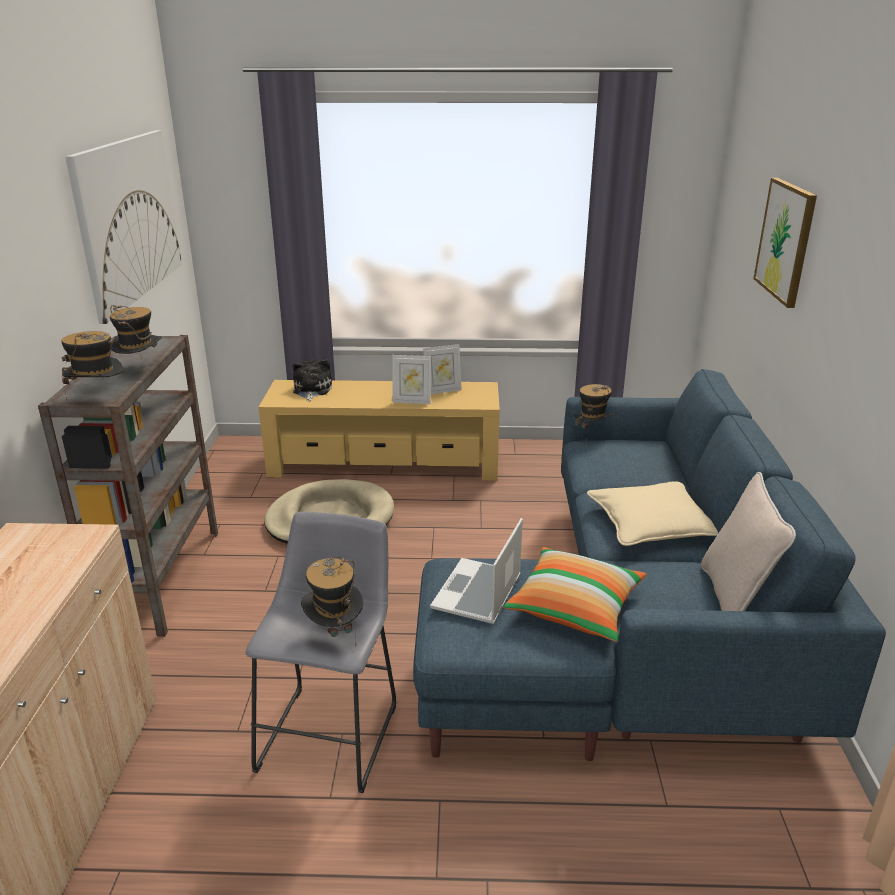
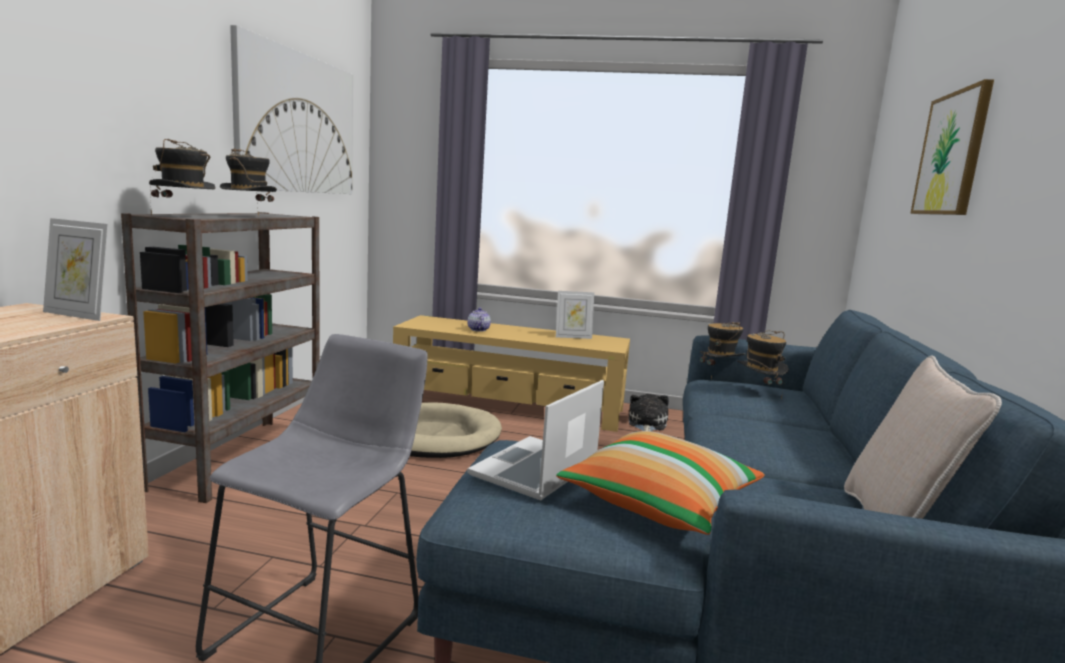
camera: 10 degrees right, 15 degrees down
(311, 390) = (449, 323): plush toy -> plush toy (646, 424)
(334, 631) = (328, 469): hat -> hat (758, 392)
(345, 396) = (478, 330): none -> teapot
(412, 401) = (539, 339): picture frame -> picture frame (78, 315)
(651, 523) = (779, 444): beige pillow -> none

